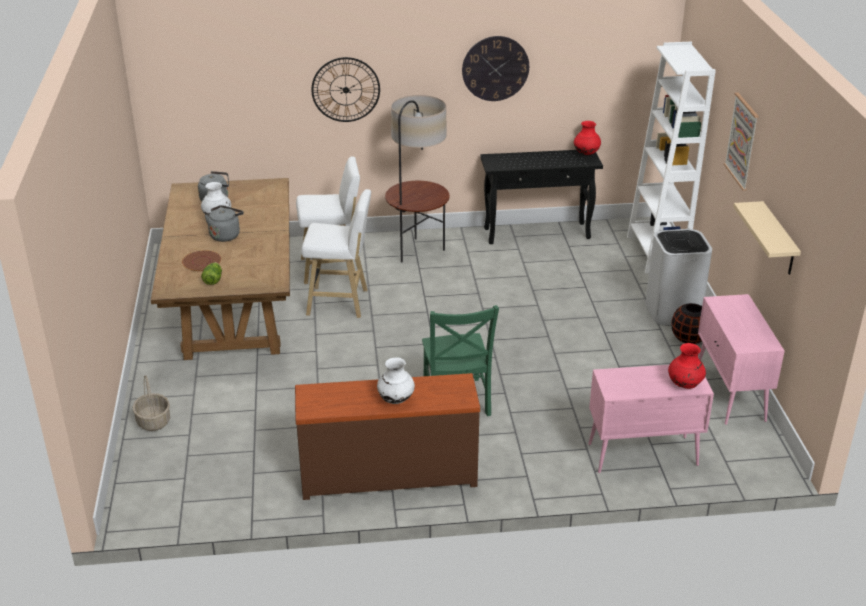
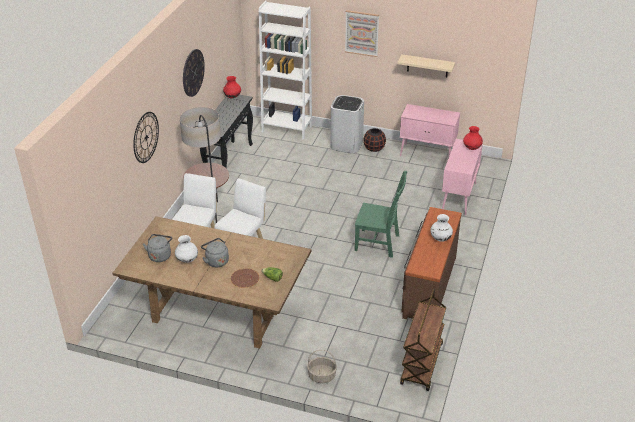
camera: 65 degrees left, 5 degrees up
(212, 506) = (422, 364): none -> brown cart

